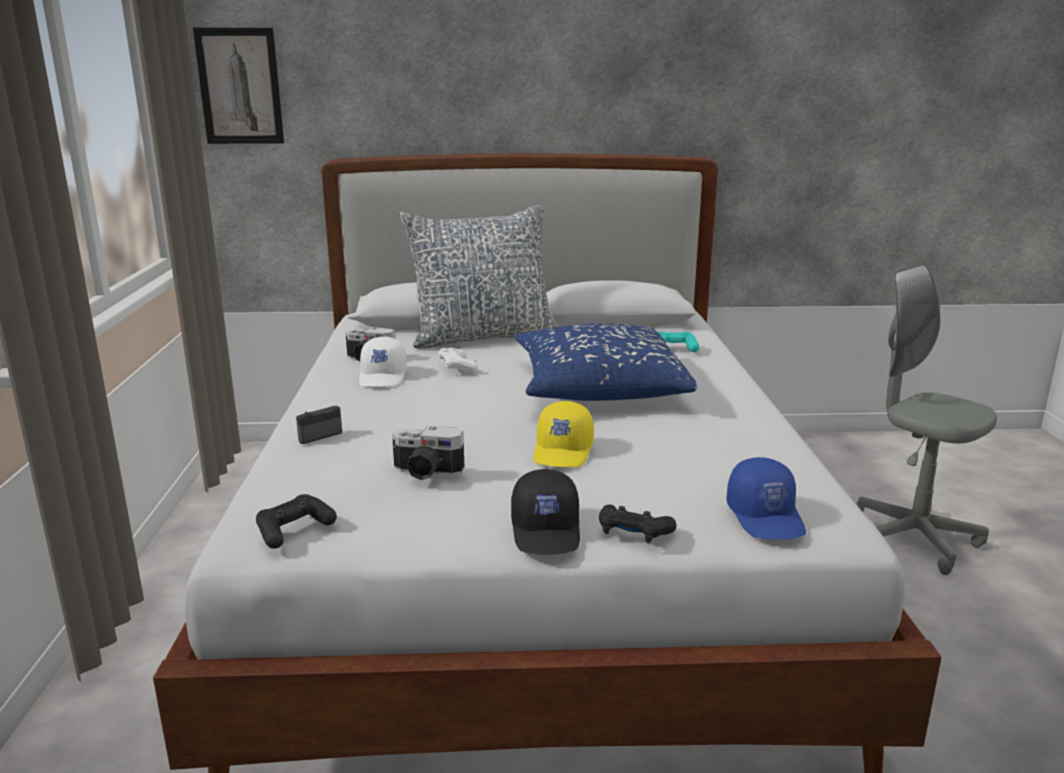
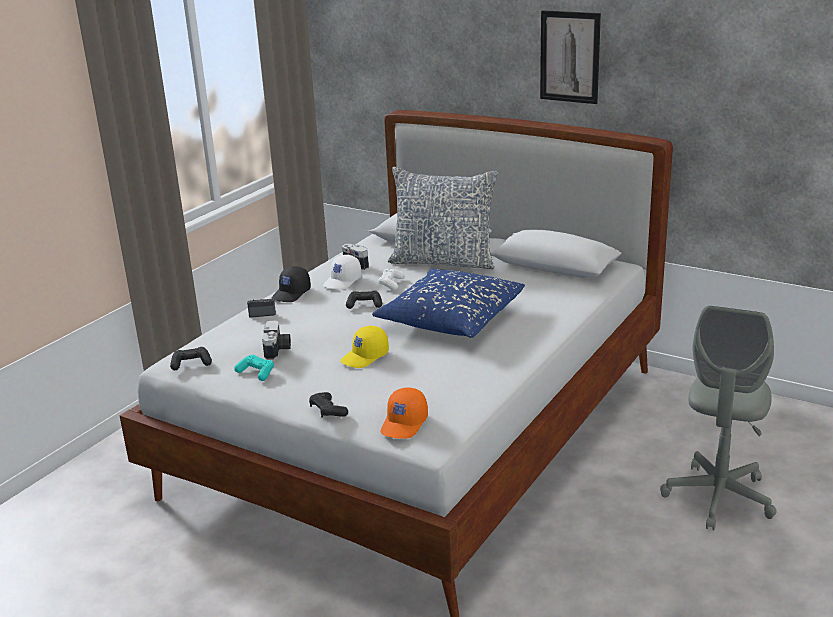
camera: 35 degrees right, 5 degrees up
(240, 86) = (346, 53): picture -> picture (569, 57)
(426, 472) = (278, 350): camera -> camera turned 135 degrees counterclockwise
(460, 394) = (364, 304): none -> black game controller
(547, 531) = (292, 397): black cap -> black cap (291, 294)
(673, 349) = (549, 300): turquoise game controller -> turquoise game controller (256, 373)
(767, 517) = (405, 424): blue cap -> orange cap
(912, 538) = (718, 497): grey office chair -> grey office chair turned 150 degrees counterclockwise

